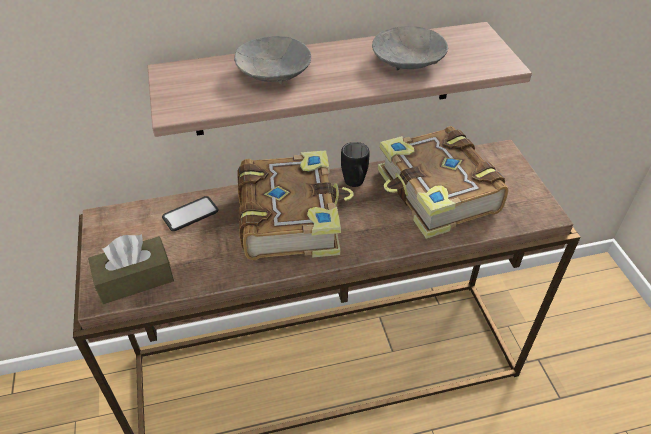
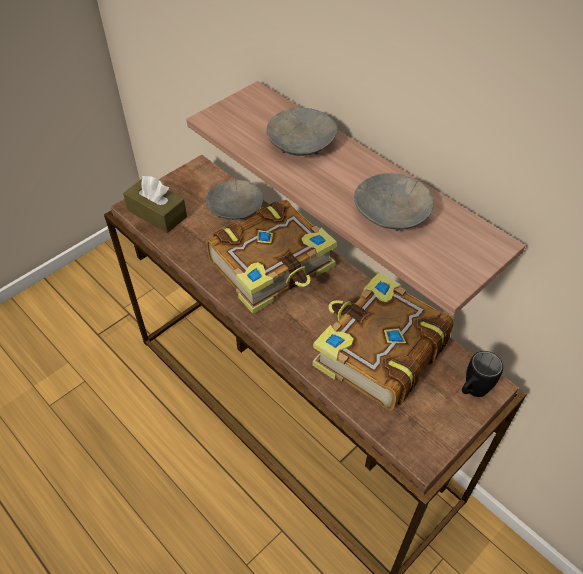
camera: 60 degrees right, 5 degrees up
(190, 214) = (235, 208): phone -> grey bowl
(355, 185) = (343, 289): black mug -> black mug (471, 392)

